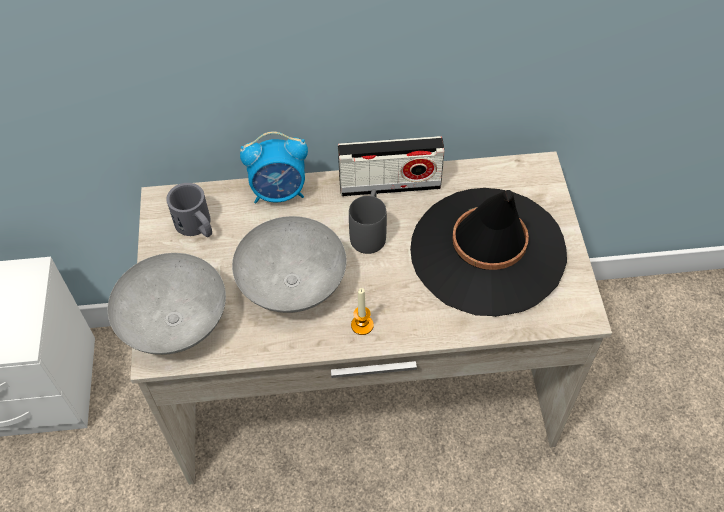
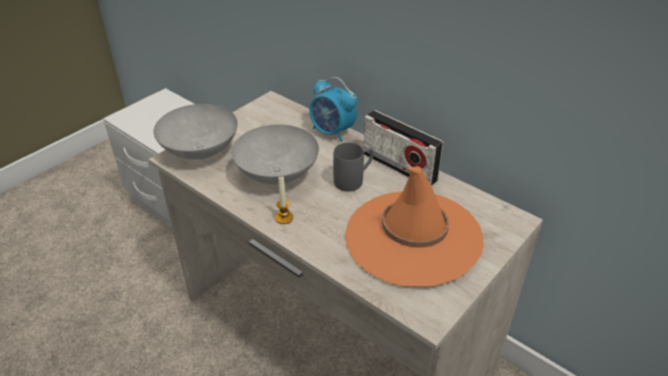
camera: 45 degrees right, 15 degrees down
(197, 226) = (270, 120): grey mug -> none
(487, 251) = (412, 237): black hat -> orange hat

